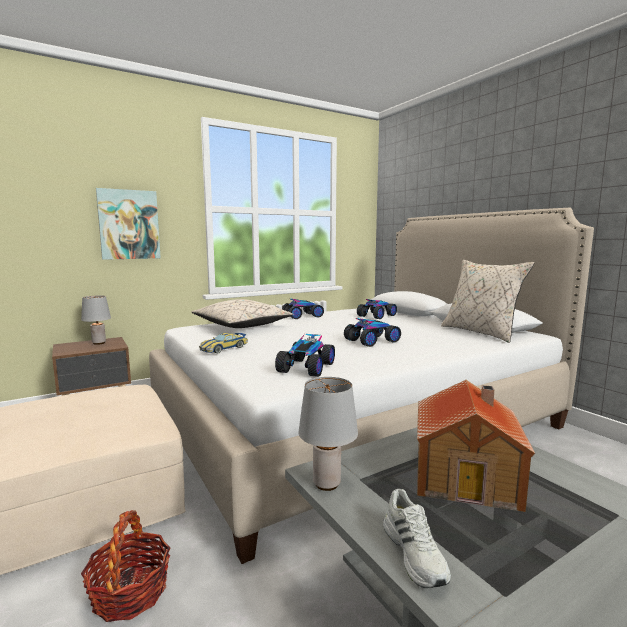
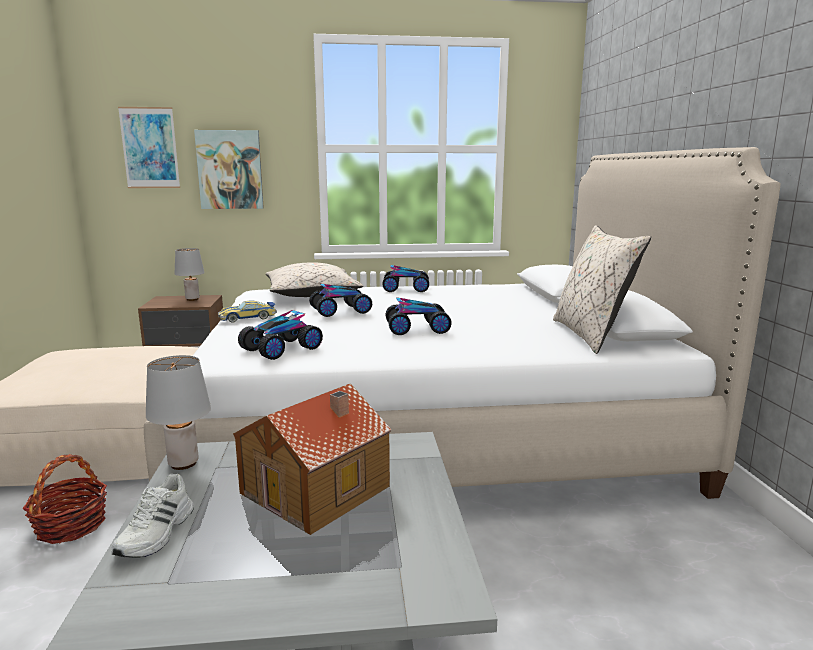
camera: 25 degrees right, 5 degrees up
(48, 202) = (150, 148): none -> picture
(377, 316) = (500, 297): toy car -> toy car (341, 311)

